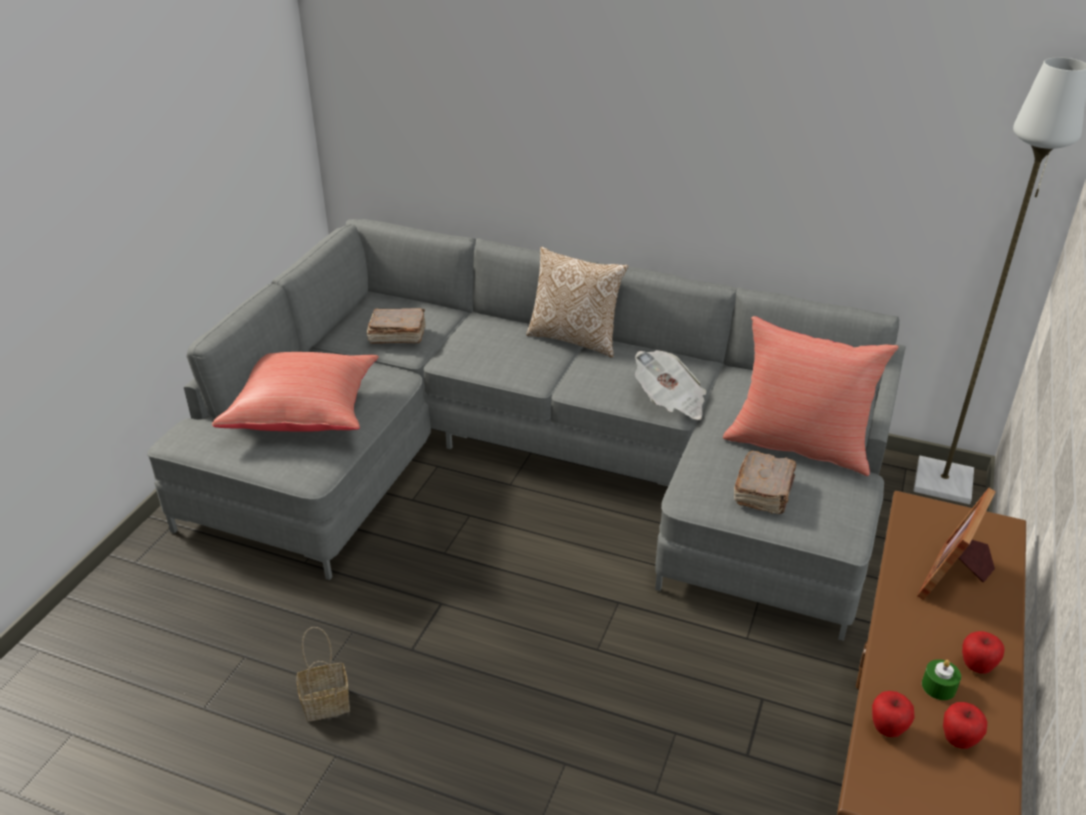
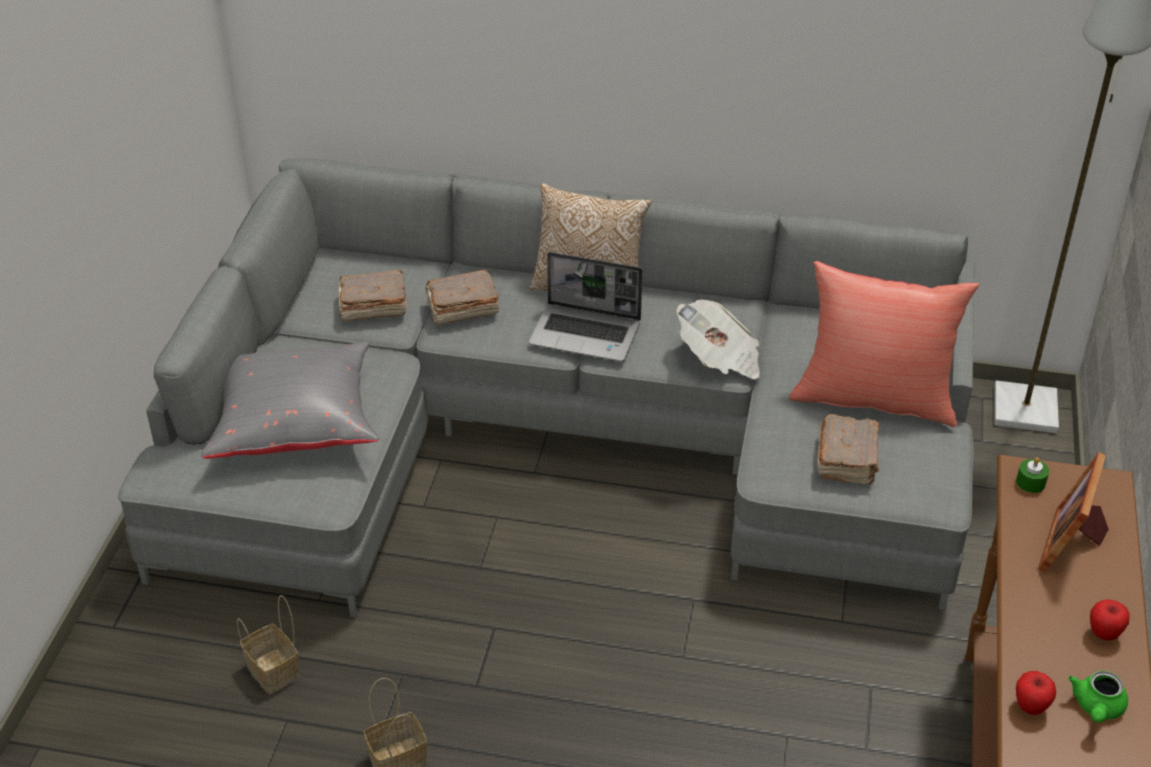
camera: 10 degrees left, 5 degrees up
(249, 615) = (275, 671): none -> basket
(304, 412) = (294, 423): red pillow -> grey pillow
(467, 343) = (461, 308): none -> brown book
(563, 371) = (587, 334): none -> laptop
(938, 686) = (1071, 659): green candle -> green candle (1030, 482)
(958, 740) = (1096, 708): apple -> green teapot

